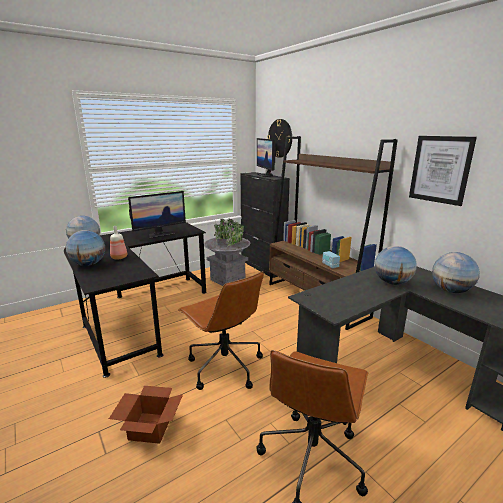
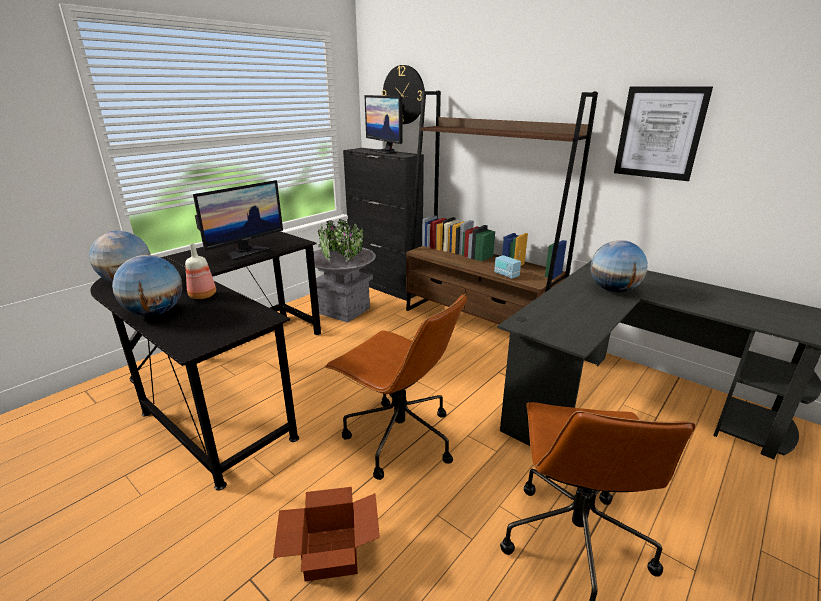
camera: 15 degrees left, 5 degrees up
(451, 291) = (686, 292): globe -> none

